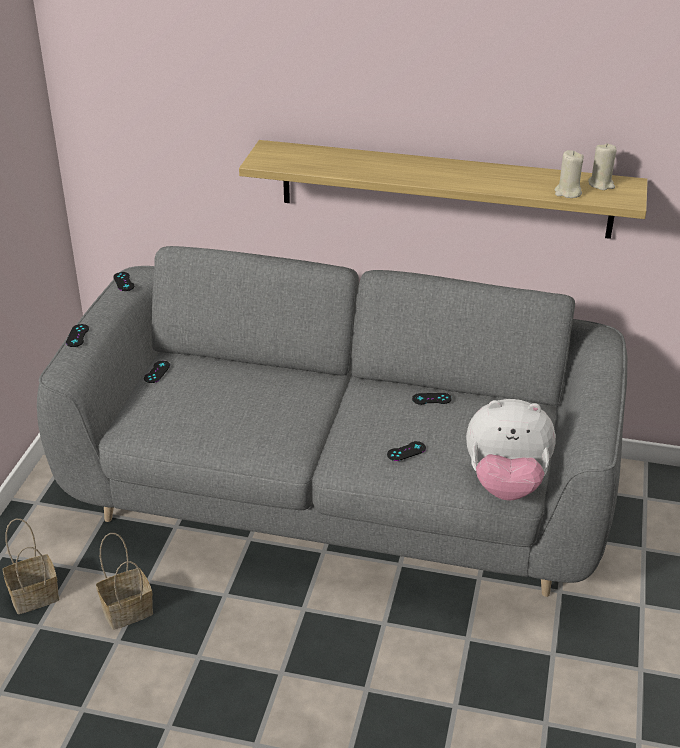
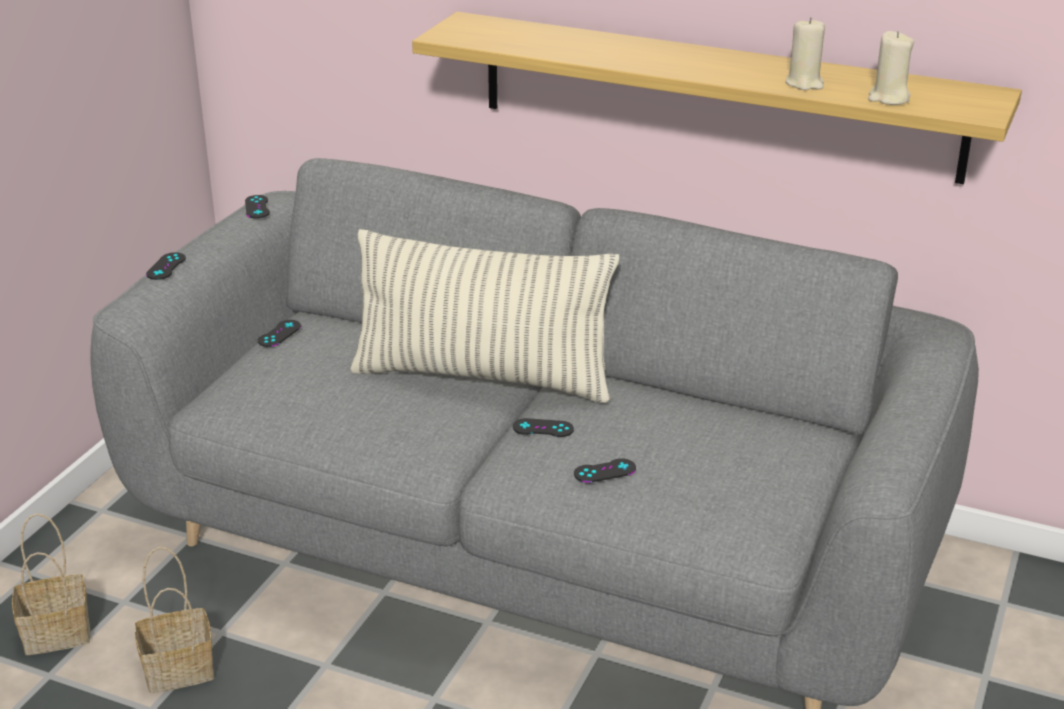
camera: 10 degrees right, 5 degrees down
(306, 391) = (482, 378): none -> pillow
(431, 399) = (665, 405): black game controller -> black game controller (543, 428)
(506, 484) = (747, 533): plush toy -> none
(601, 184) = (945, 92): beige candle -> beige candle (804, 83)

